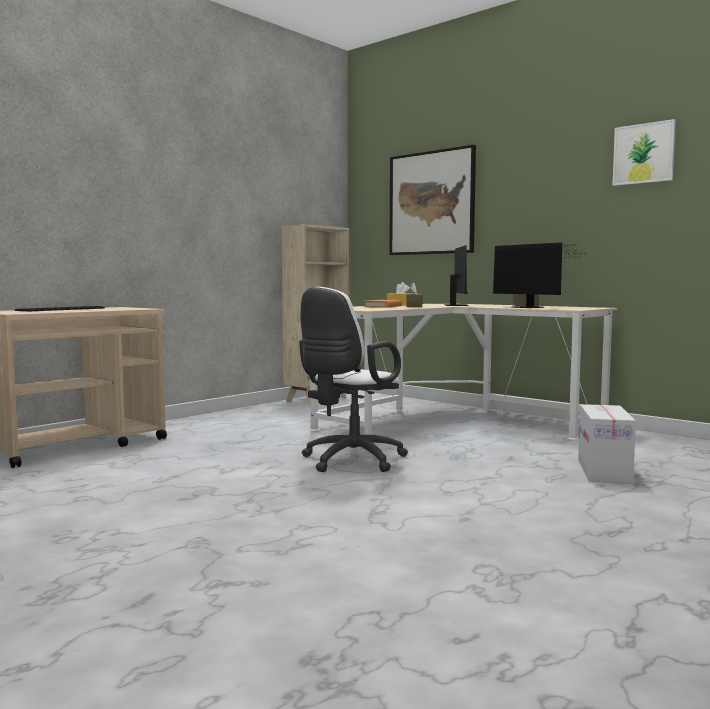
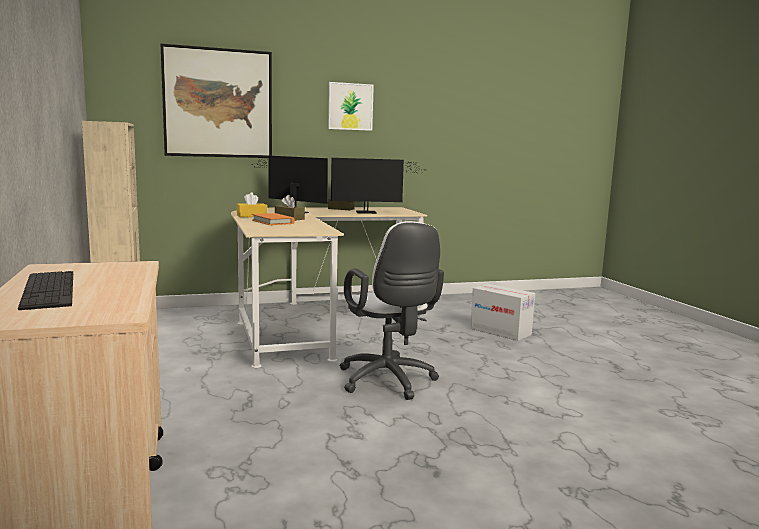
camera: 60 degrees left, 5 degrees up
(643, 153) = (419, 90): picture -> picture (350, 106)

